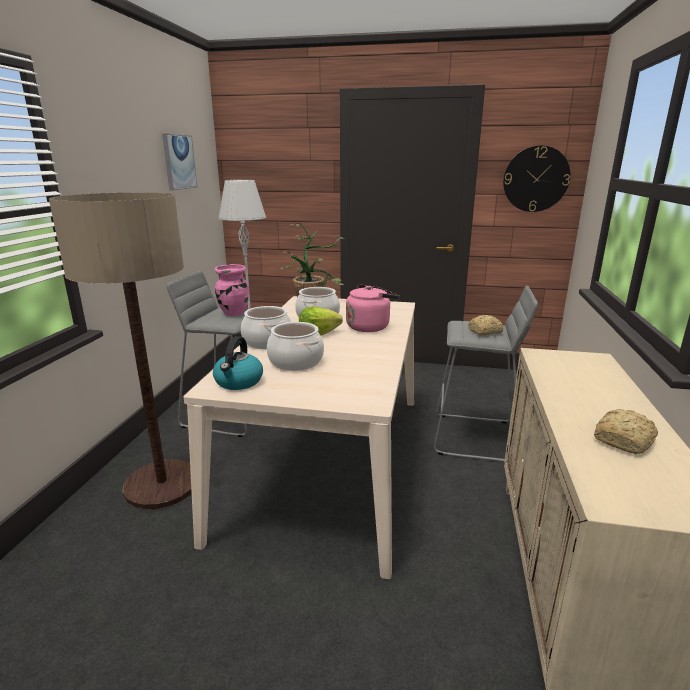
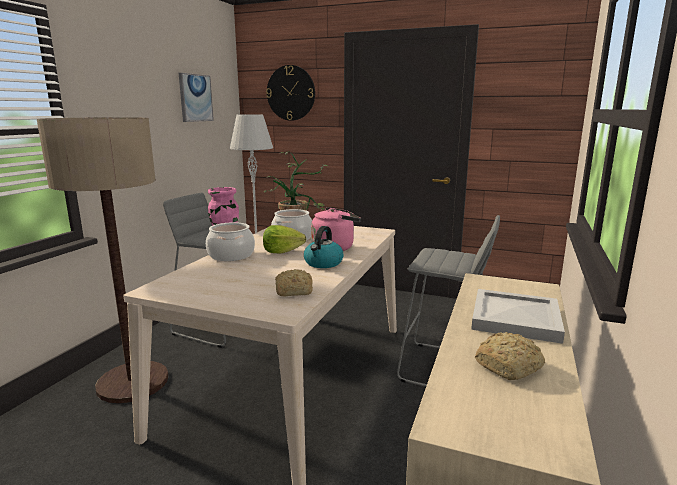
camera: 10 degrees right, 5 degrees down
(238, 382) = (179, 286): kettle -> kettle (323, 263)
(296, 362) = (243, 273): cooking pot -> none
(483, 332) = (449, 259): bread -> bread (292, 291)
(536, 179) = (531, 114): wall clock -> wall clock (291, 93)
(595, 391) = (514, 318): none -> white tray

